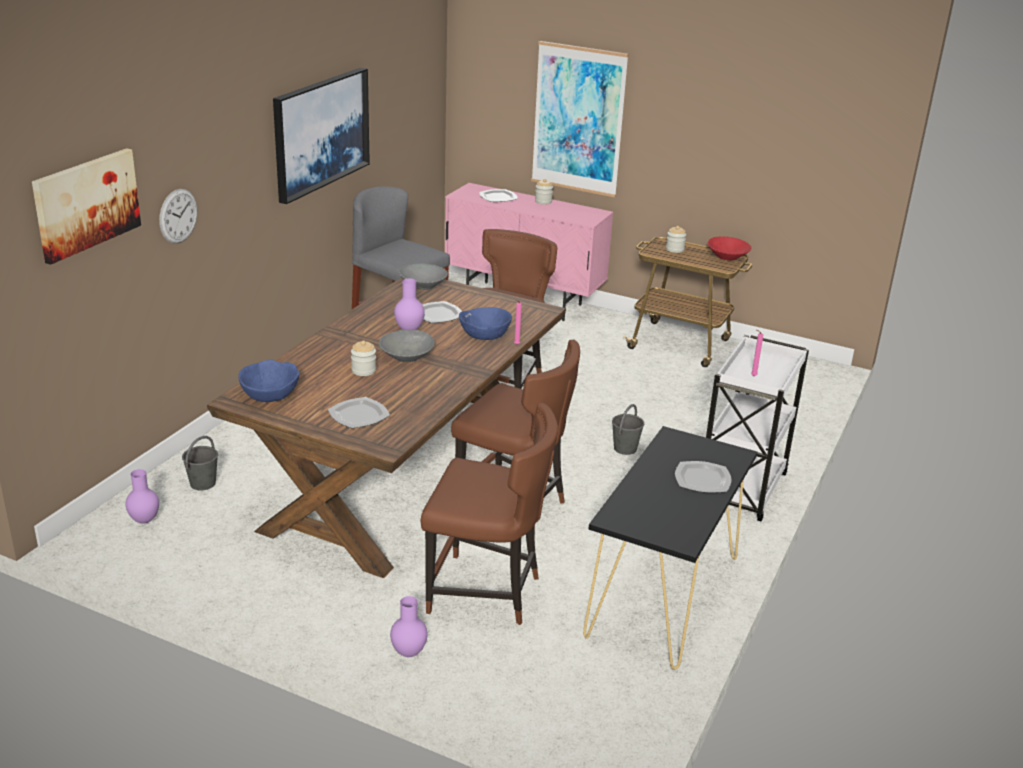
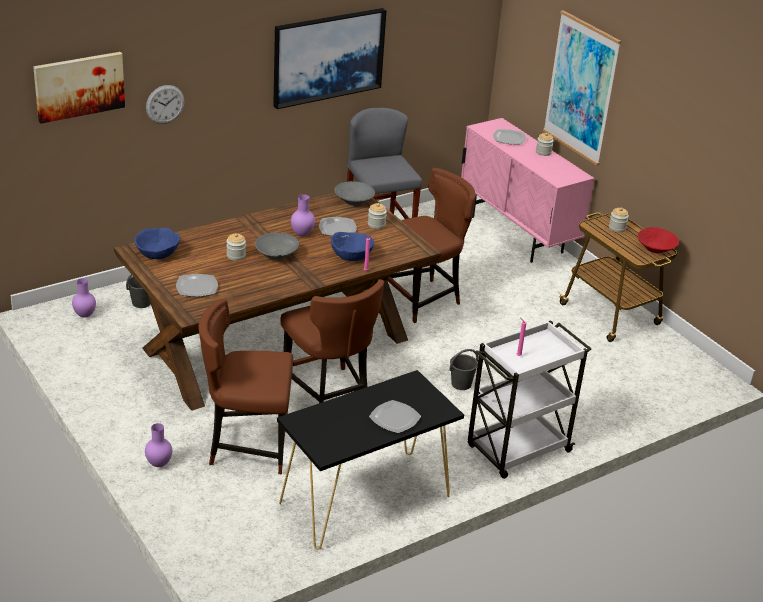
camera: 30 degrees right, 5 degrees up
(472, 300) = (376, 224): none -> jar
(486, 592) = (247, 447): brown chair -> brown chair turned 135 degrees clockwise

